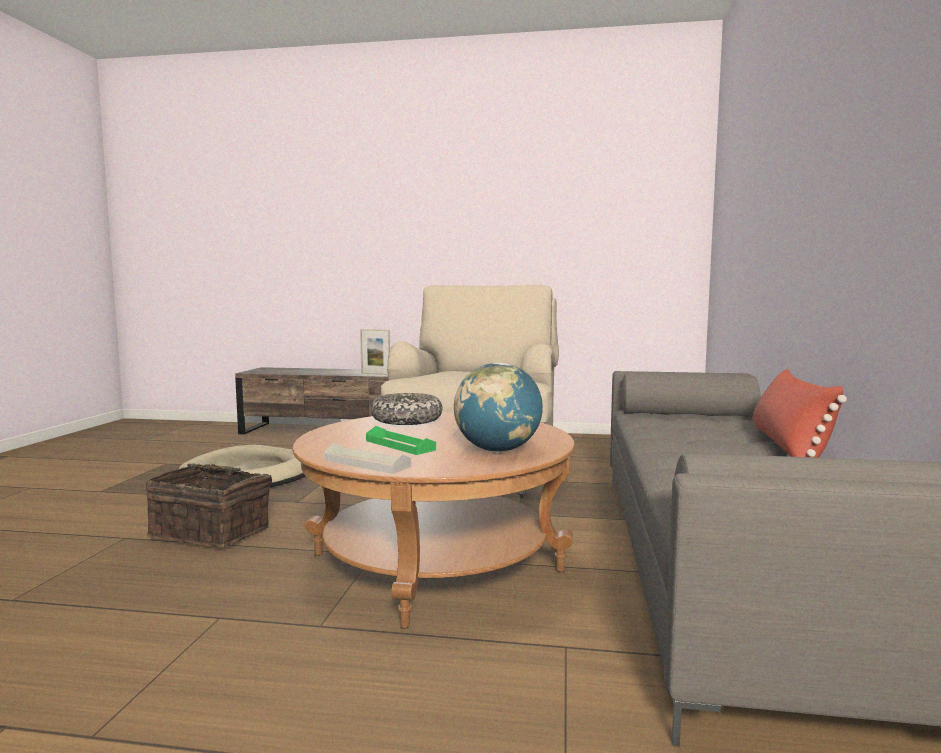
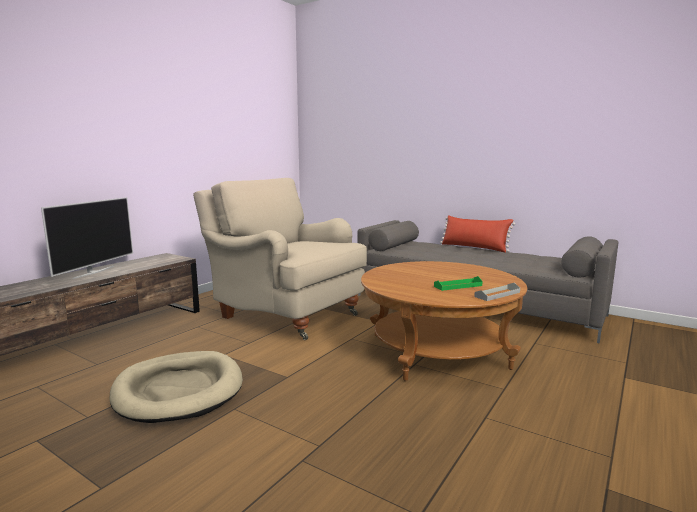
camera: 65 degrees left, 5 degrees up
(213, 532) = (328, 415): basket -> none
(356, 371) = (93, 272): none -> television
(375, 374) = (131, 269): picture frame -> none
(407, 420) = (387, 278): bowl -> none
(498, 450) = (479, 274): globe -> none

